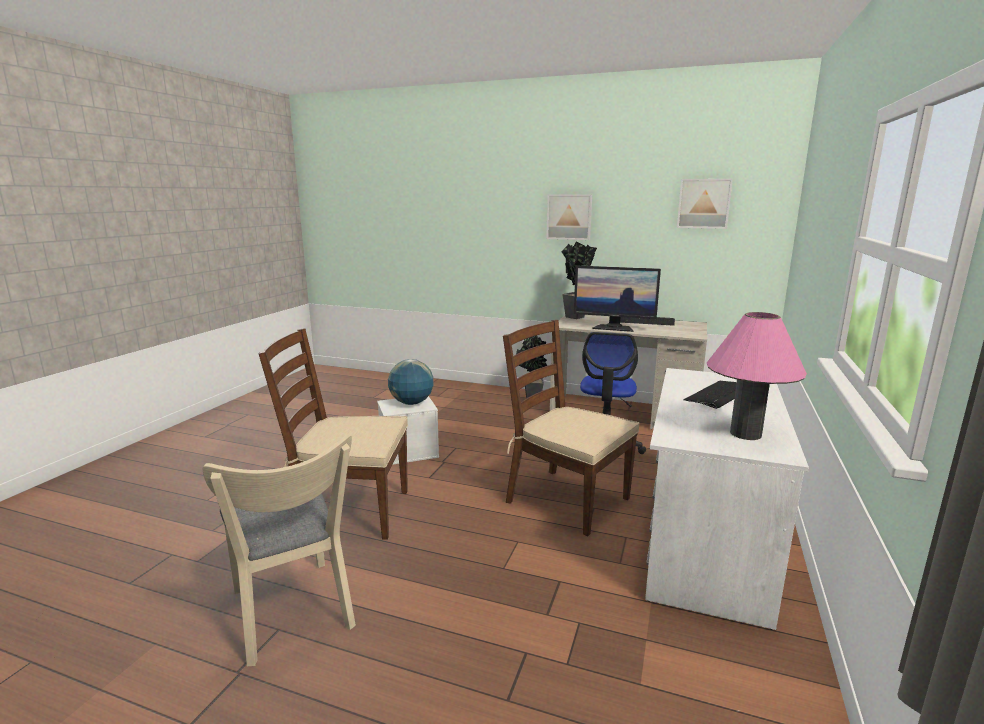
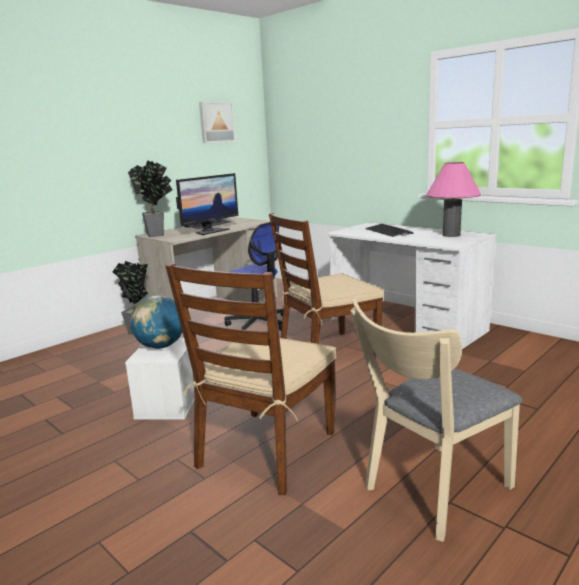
camera: 65 degrees left, 0 degrees up
(293, 615) = (431, 492): beige chair -> beige chair turned 150 degrees clockwise
(569, 217) = (117, 139): picture -> none

